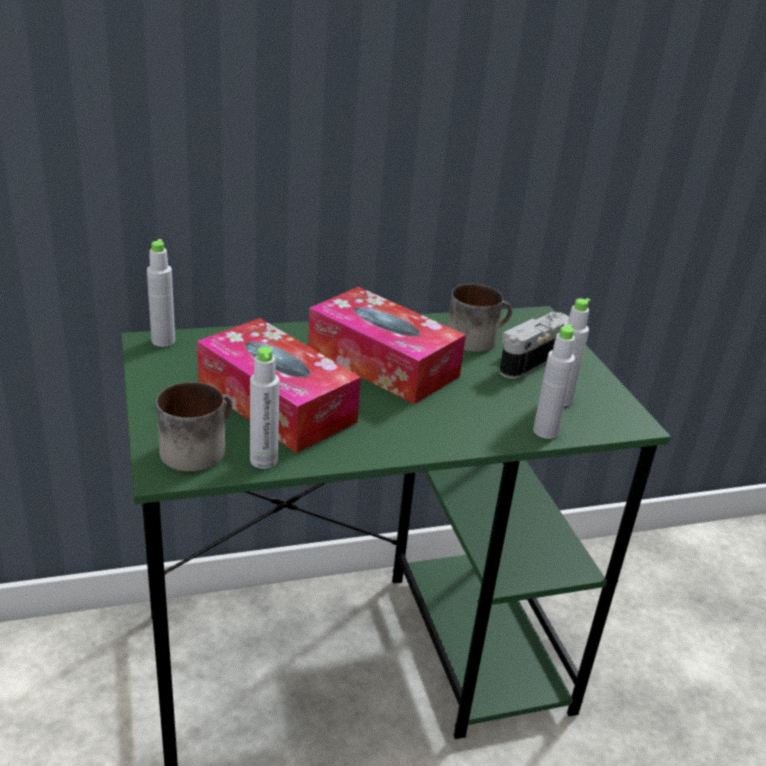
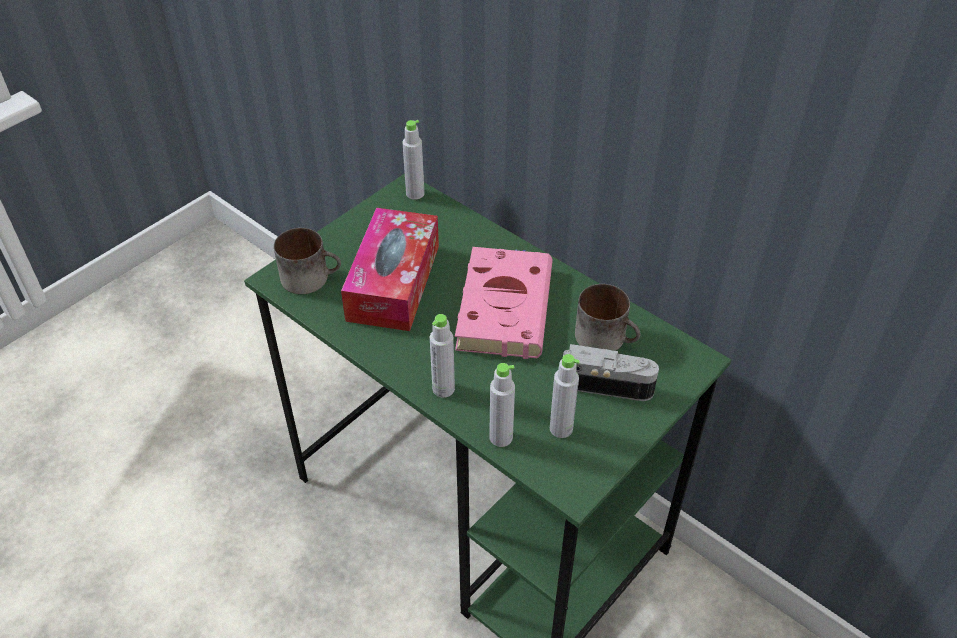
camera: 60 degrees right, 15 degrees up
(264, 460) = (324, 311): grey bottle -> grey bottle (443, 389)
(382, 363) = (504, 305): tissue box -> pink book

